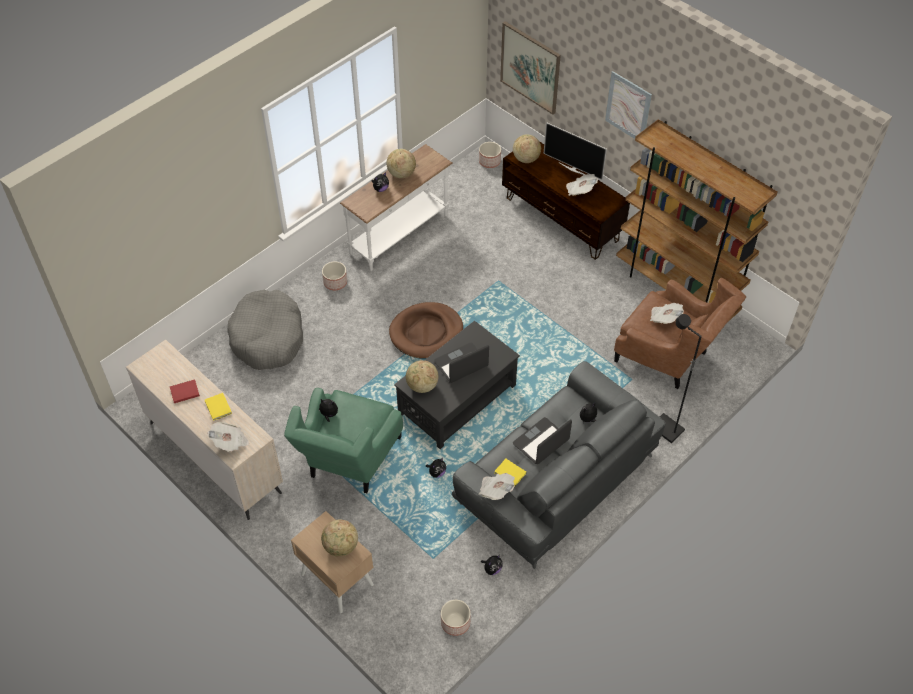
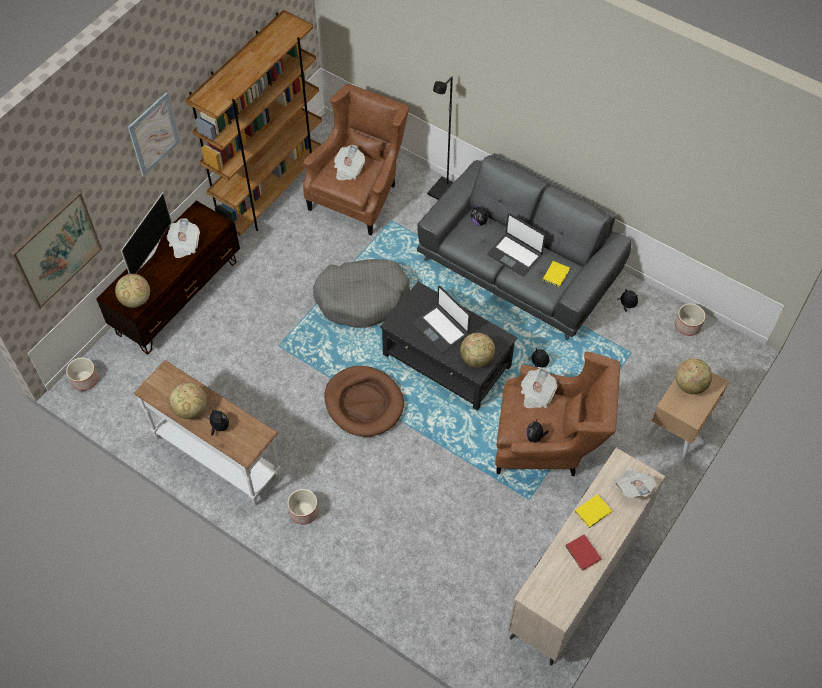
camera: 100 degrees left, 5 degrees up
(268, 337) = (401, 567): grey dog bed -> grey dog bed (362, 298)
(349, 463) = (548, 444): green armchair -> brown armchair
(496, 490) = (587, 274): newspaper -> newspaper (536, 394)

